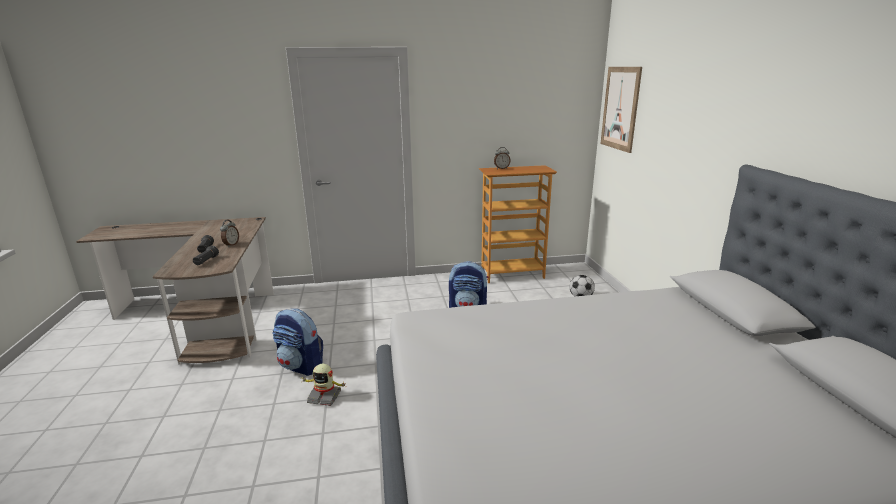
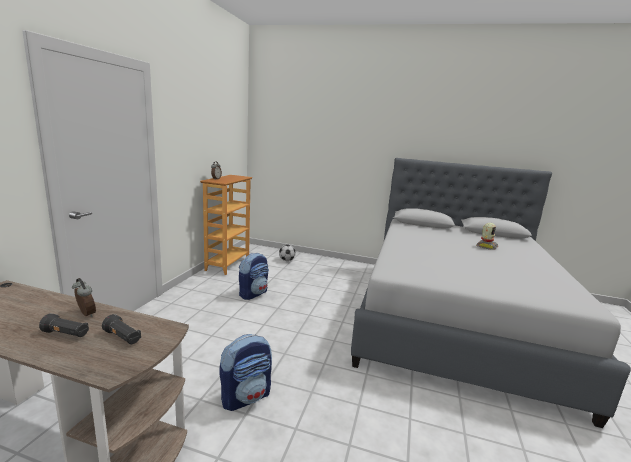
camera: 65 degrees left, 5 degrees down
(325, 396) = (309, 392): toy robot -> toy robot (486, 246)
(620, 108) = (274, 132): picture -> none

